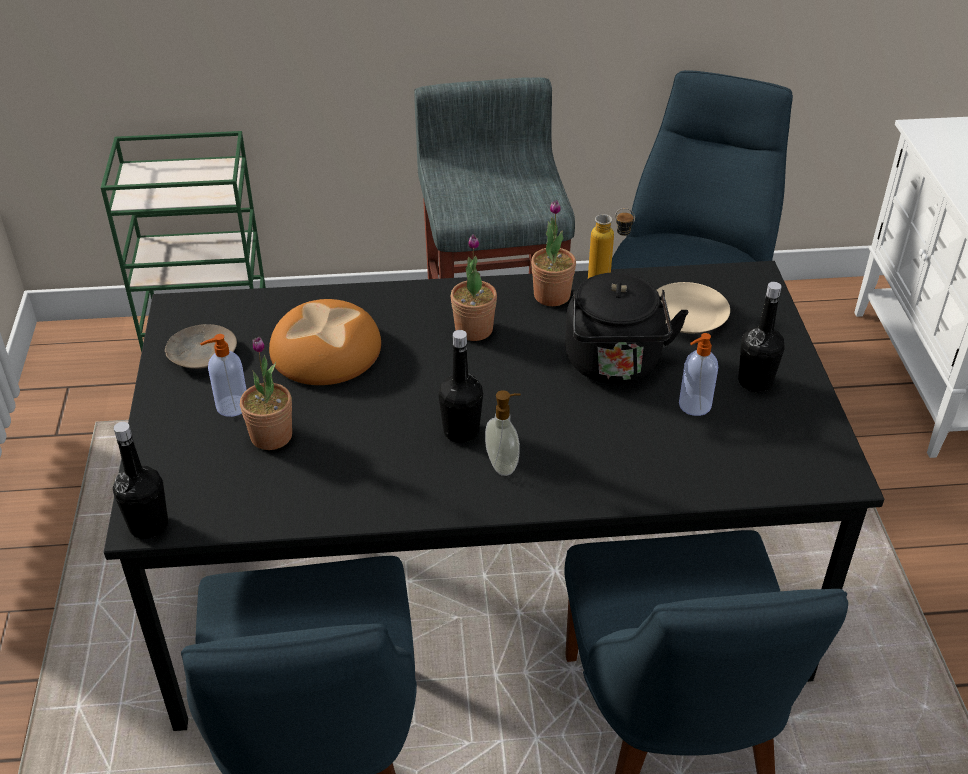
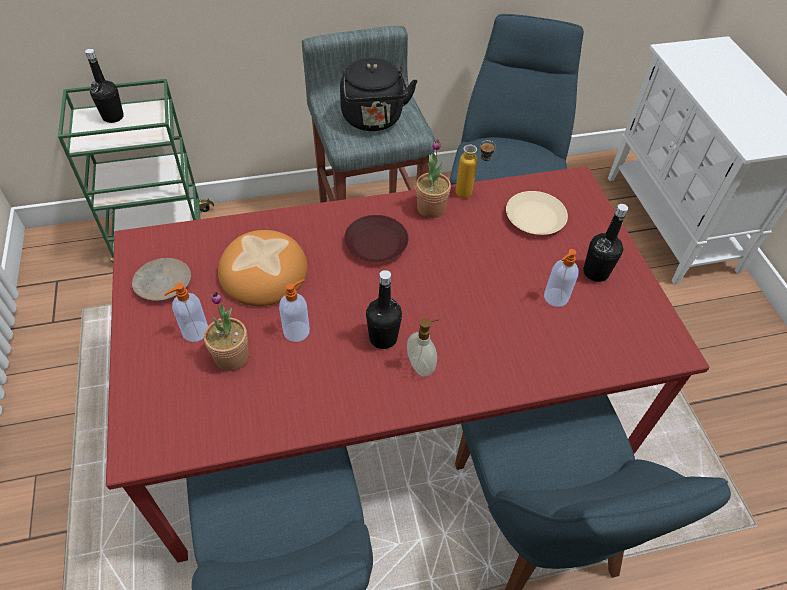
camera: 10 degrees left, 10 degrees up
(148, 525) = (141, 455): black bottle -> black bottle (113, 117)
(356, 415) = (297, 331): none -> soap dispenser
(474, 329) = (377, 244): potted plant -> brown plate
(485, 574) = (388, 405): black dining table -> red dining table
(614, 365) = (489, 267): black kettle -> black kettle (373, 120)

